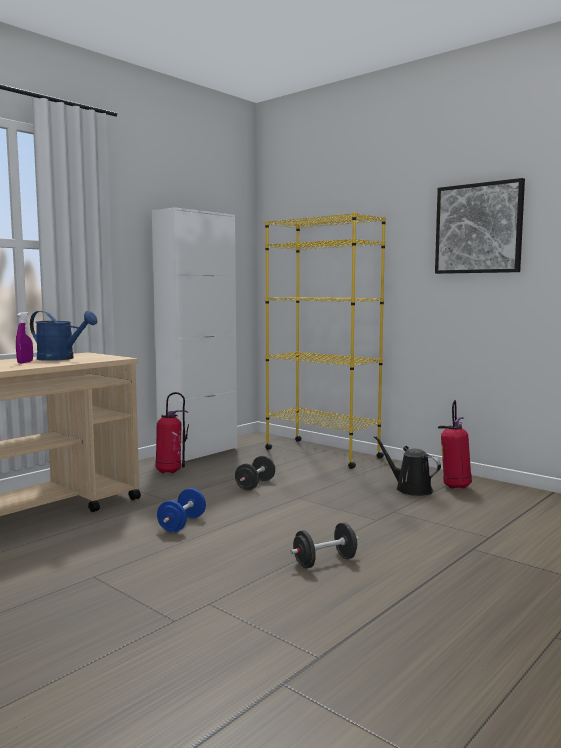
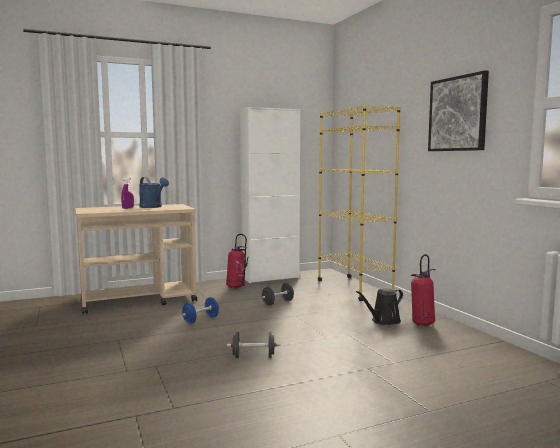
camera: 25 degrees right, 0 degrees up
(410, 489) = (383, 321): black watering can -> black watering can turned 105 degrees counterclockwise

